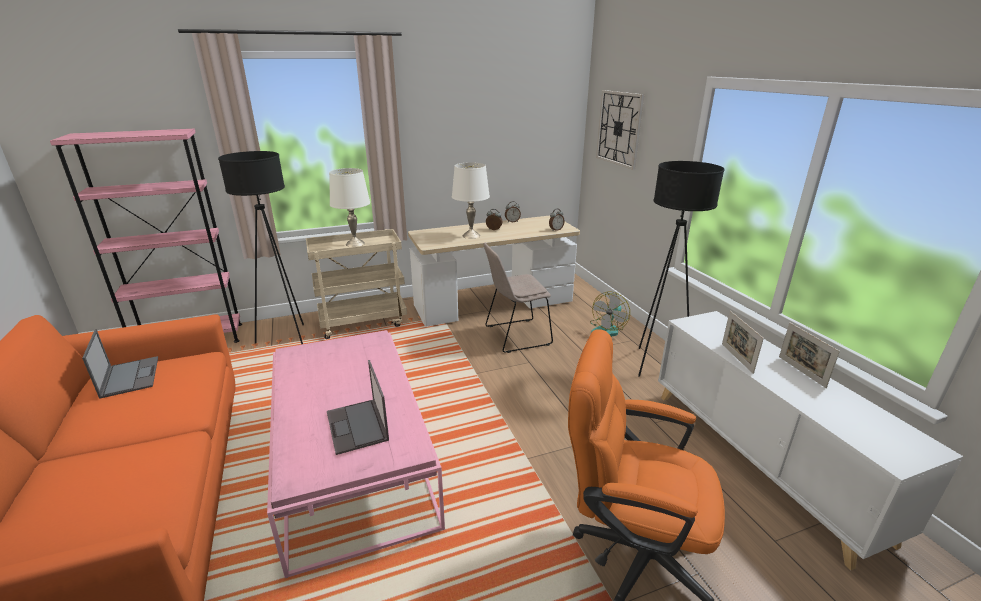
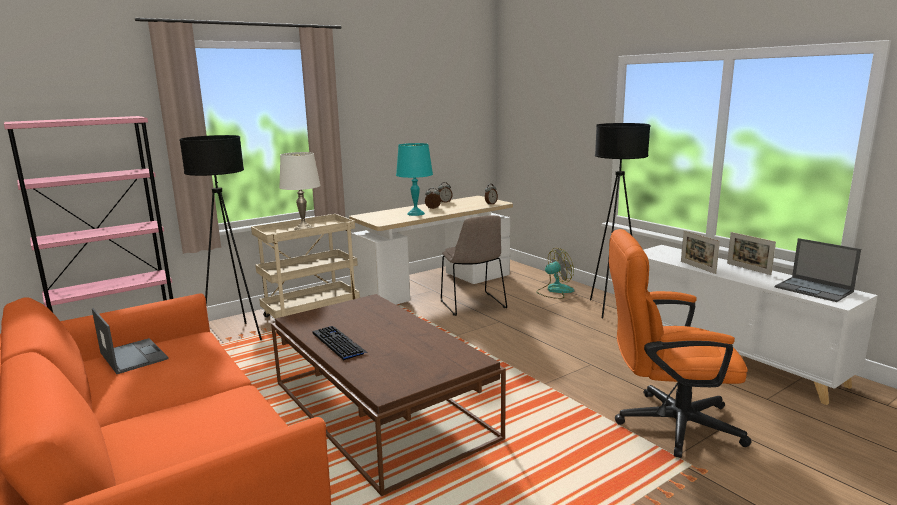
camera: 15 degrees left, 10 degrees down
(302, 396) = (338, 343): none -> keyboard
(352, 457) = (380, 409): pink coffee table -> brown coffee table
(357, 426) = (411, 354): laptop -> laptop (814, 289)
(471, 236) = (415, 213): white table lamp -> turquoise table lamp
(515, 336) = (473, 305): beige chair -> beige chair turned 75 degrees counterclockwise
(607, 329) = (554, 291): fan -> fan turned 135 degrees counterclockwise
(619, 128) = (535, 109): wall clock -> none

